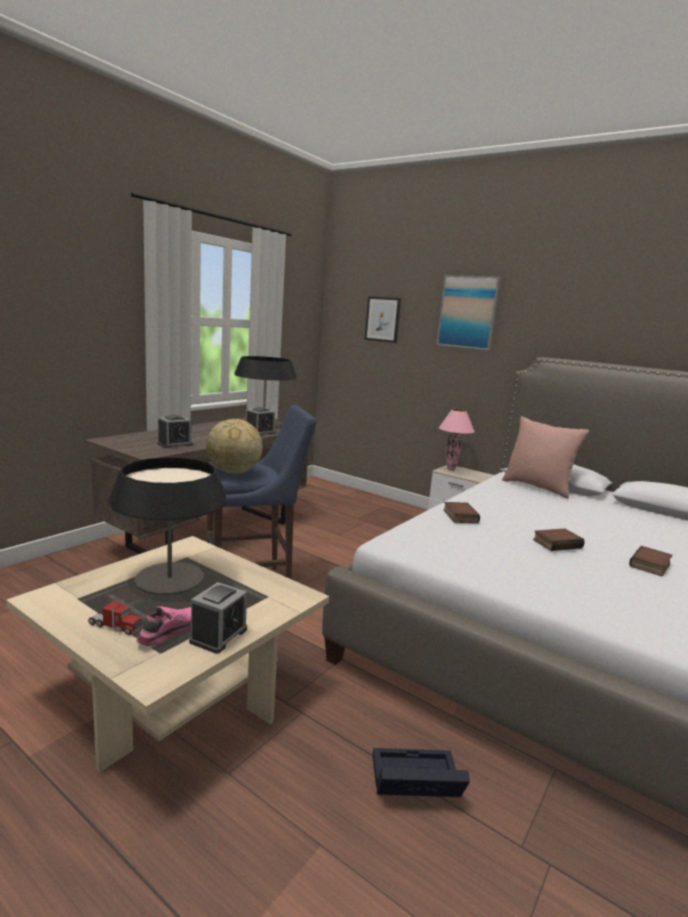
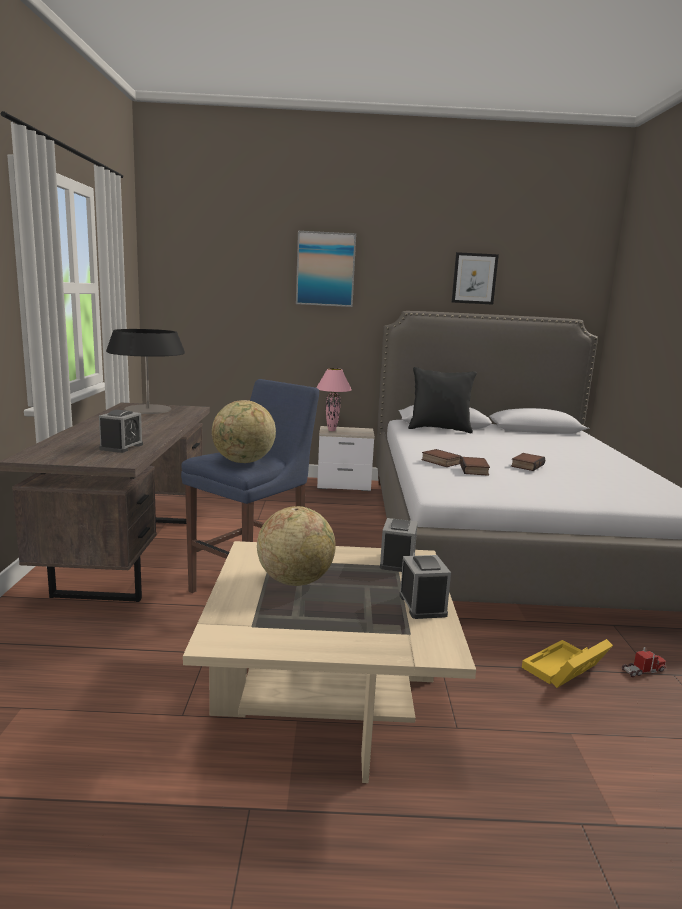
camera: 35 degrees left, 0 degrees up
(115, 626) = (335, 632): toy truck -> toy truck (643, 671)
(168, 631) = (383, 617): pink shoe -> none
(169, 578) = (295, 581): table lamp -> globe
(260, 433) = (173, 420): alarm clock -> alarm clock (397, 562)
(382, 319) = (225, 278): picture -> picture (474, 278)
(413, 782) = (564, 670): black storage box -> yellow storage box
(537, 487) = (439, 429): pink pillow -> black pillow
(651, 565) = (589, 466): book -> book (475, 470)

